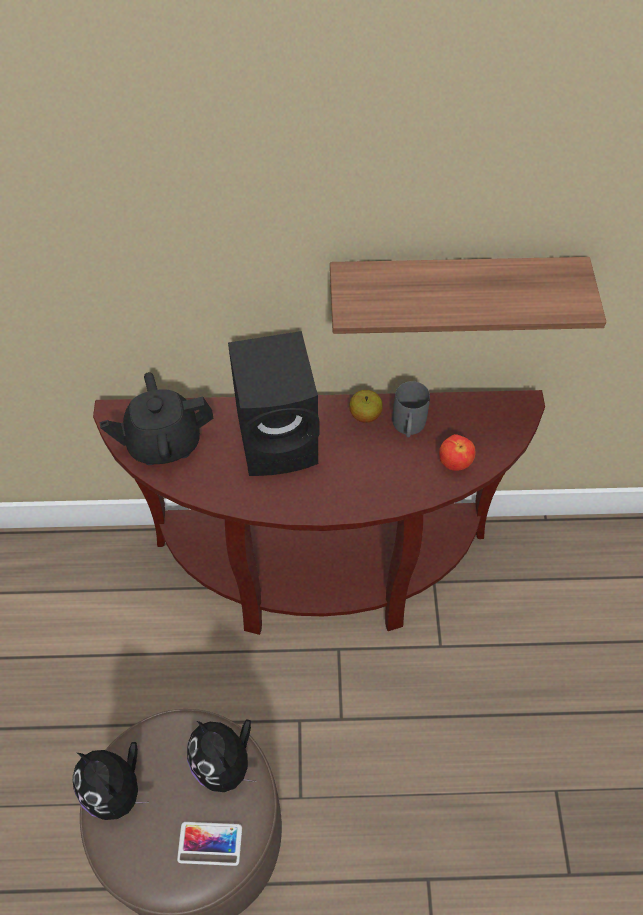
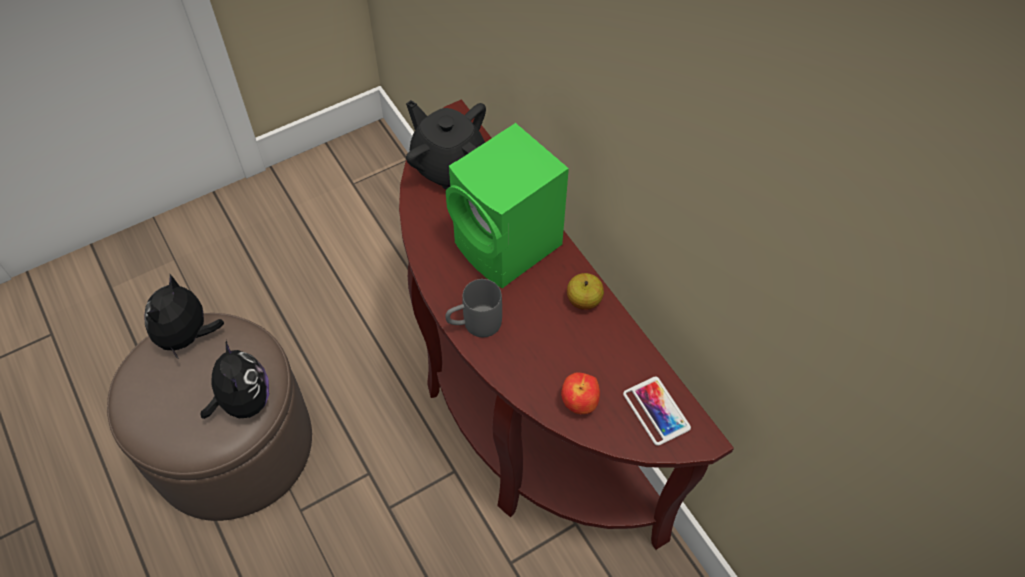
camera: 60 degrees right, 0 degrees up
(210, 843) = (172, 425): phone -> phone (656, 411)
(224, 763) = (244, 401): plush toy -> plush toy turned 135 degrees clockwise
(280, 439) = (509, 247): black speaker -> green speaker
(408, 428) = (593, 344): grey mug -> grey mug (474, 324)
(453, 294) = (694, 261): shelf -> none

